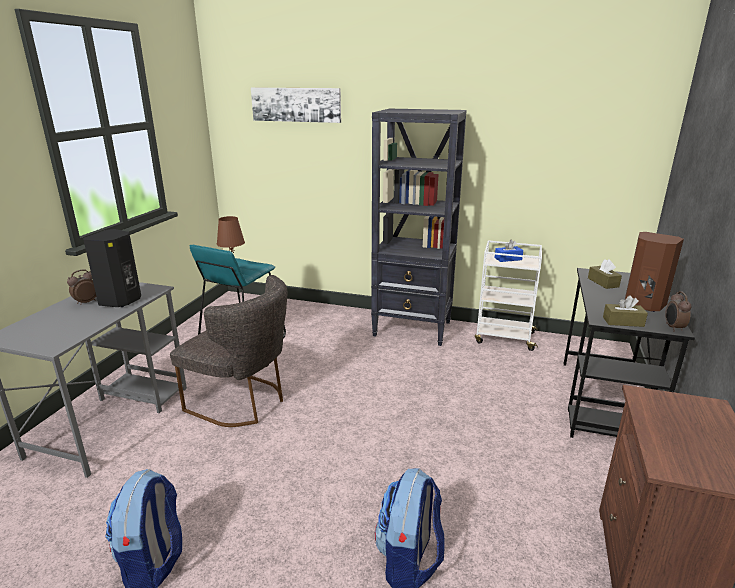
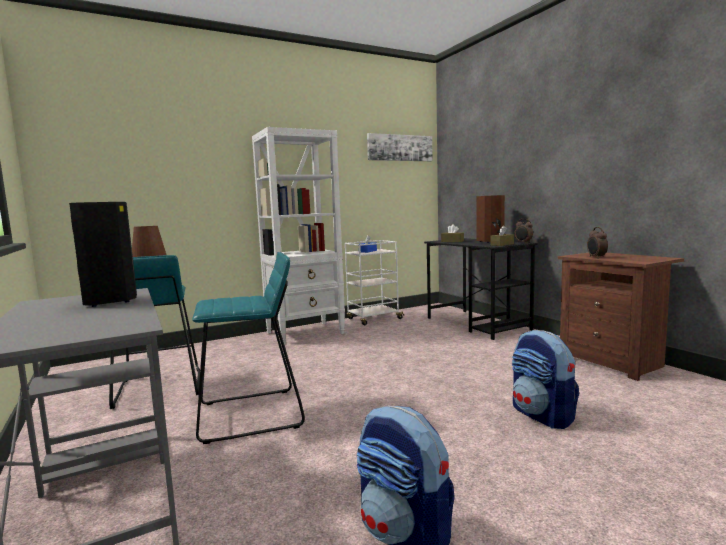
camera: 45 degrees left, 15 degrees down
(86, 302) = (55, 311): alarm clock -> alarm clock (596, 257)
(243, 402) = (250, 415): grey chair -> turquoise stool
(296, 104) = (149, 131): picture -> picture (399, 148)
(413, 329) = (306, 333): black bookcase -> white bookcase

